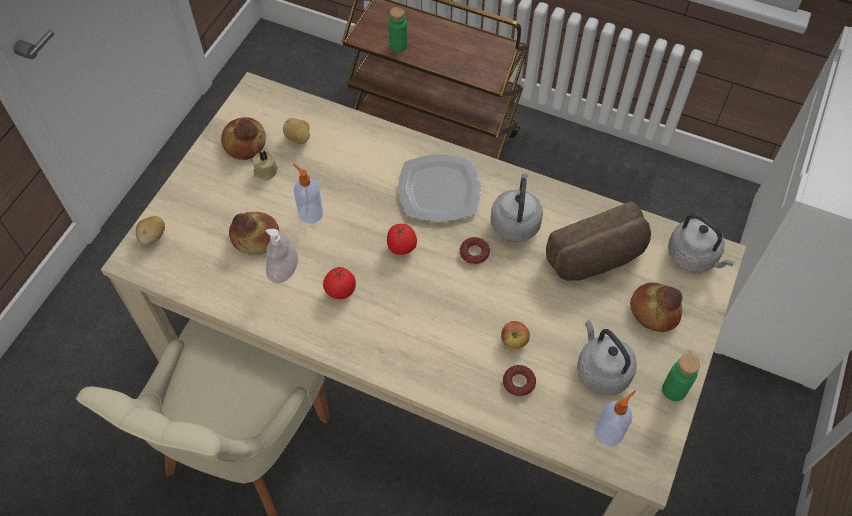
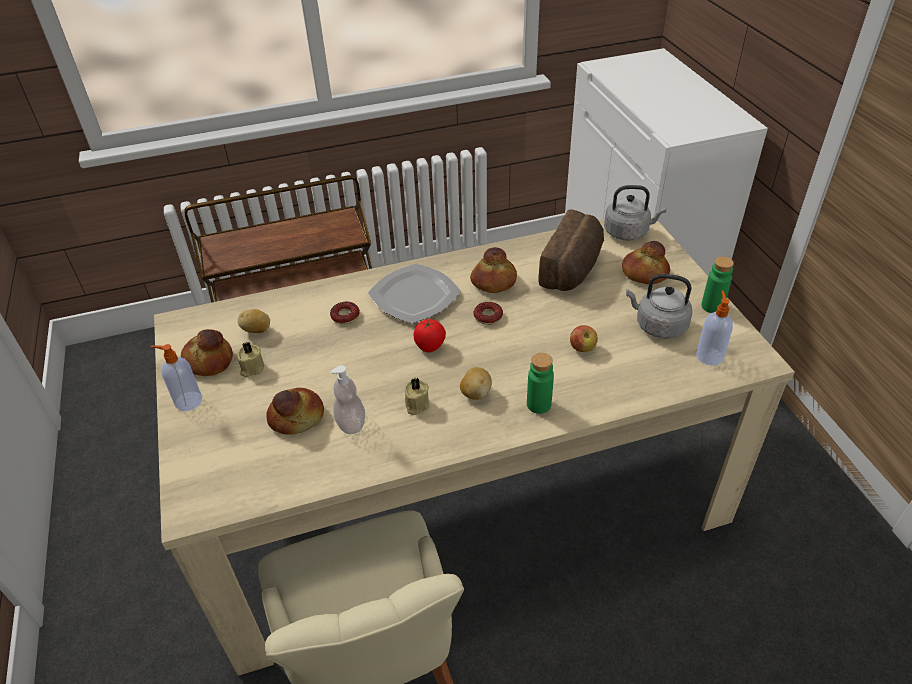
camera: 40 degrees left, 15 degrees down
(153, 237) = (192, 480): potato -> potato (475, 393)
(310, 213) = (326, 371): soap dispenser -> soap dispenser (187, 401)
(340, 291) = (416, 405): tomato -> beige candle
(398, 46) = (254, 255): green bottle -> green bottle (538, 404)
(515, 222) = (493, 282): grey kettle -> bread
(519, 382) = (618, 369): donut -> donut (345, 316)

